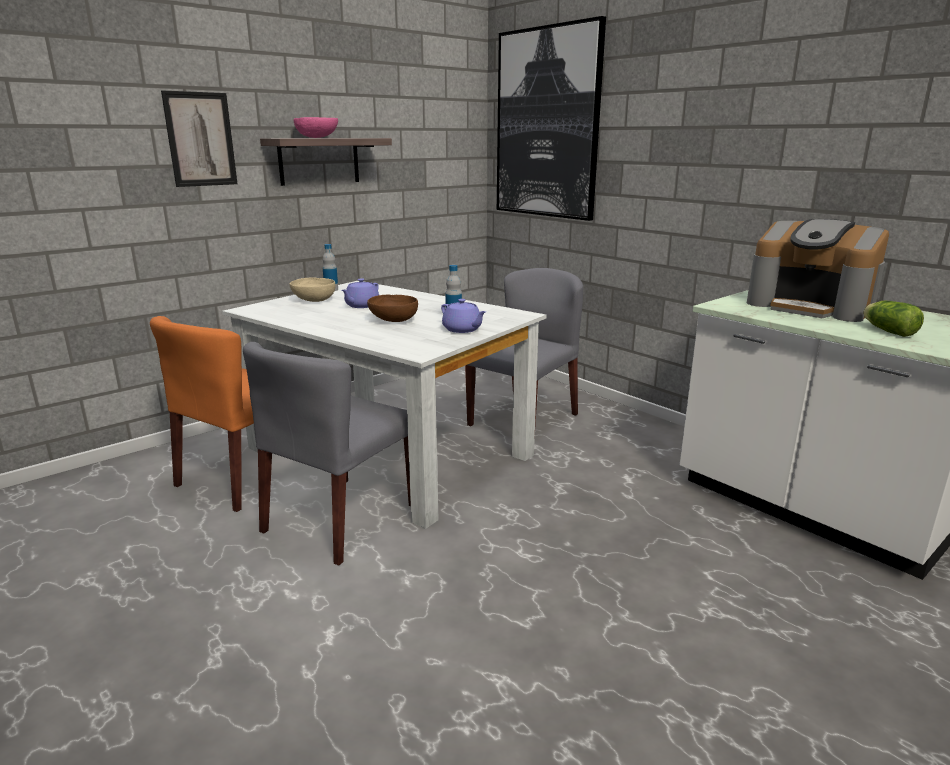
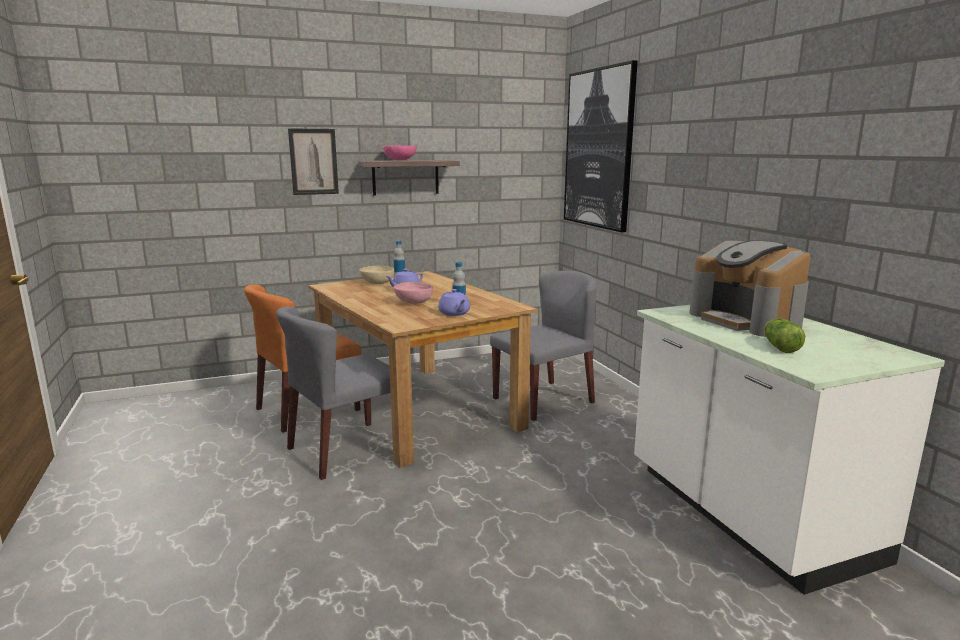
camera: 20 degrees right, 5 degrees down
(392, 451) = (419, 409): white dining table -> brown dining table
(393, 320) = (413, 302): brown bowl -> pink bowl

